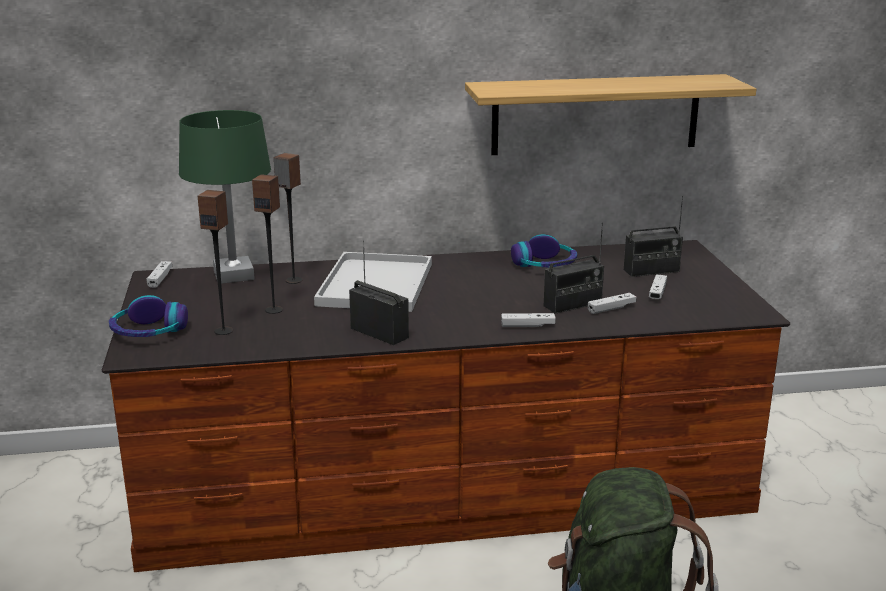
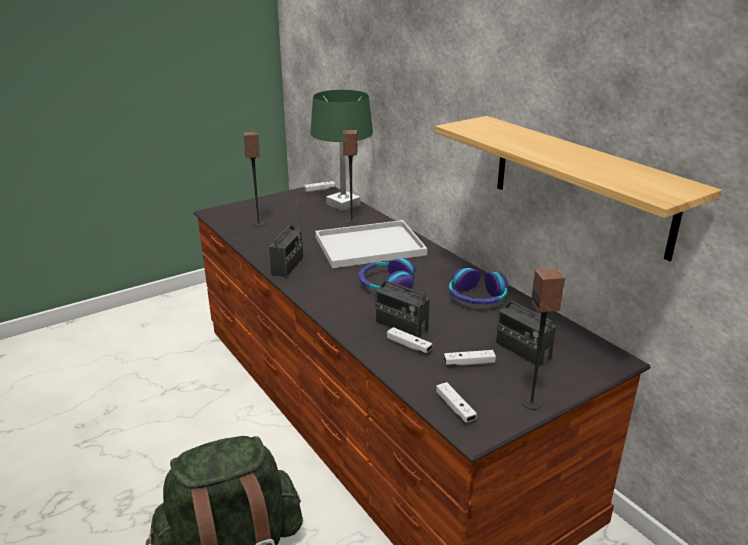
camera: 65 degrees right, 5 degrees up
(148, 332) = (244, 207): headphones -> headphones (386, 284)
(274, 310) = (300, 228): speaker -> speaker (532, 403)
(528, 326) = (341, 315): white game controller -> white game controller (455, 408)

